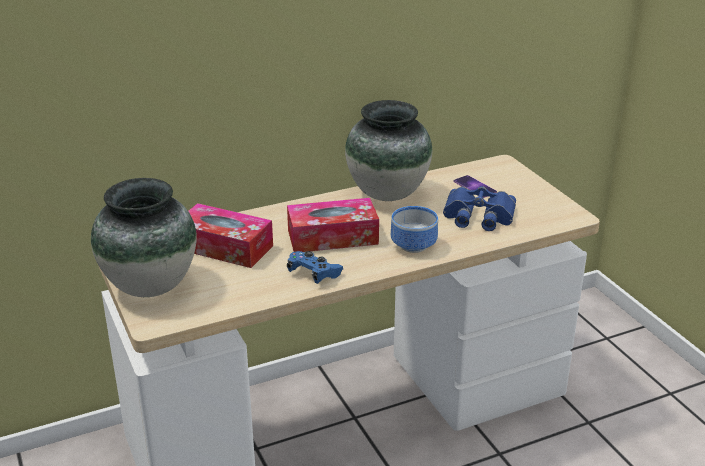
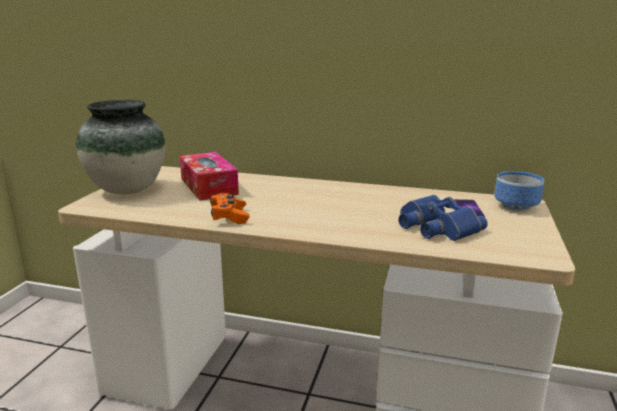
camera: 40 degrees right, 10 degrees down
(314, 274) = (229, 217): blue game controller -> orange game controller
(332, 237) = (287, 202): tissue box -> none
(388, 193) = (381, 192): vase -> none
(411, 246) = (336, 226): bowl -> bowl (513, 206)

